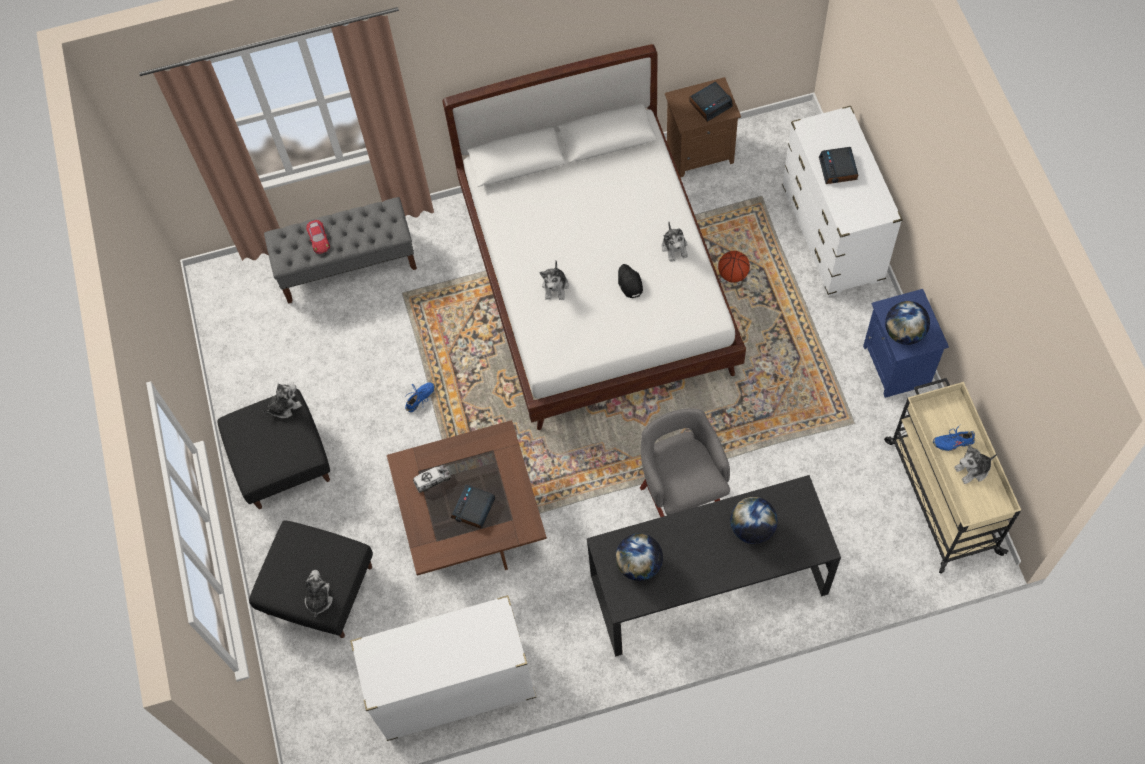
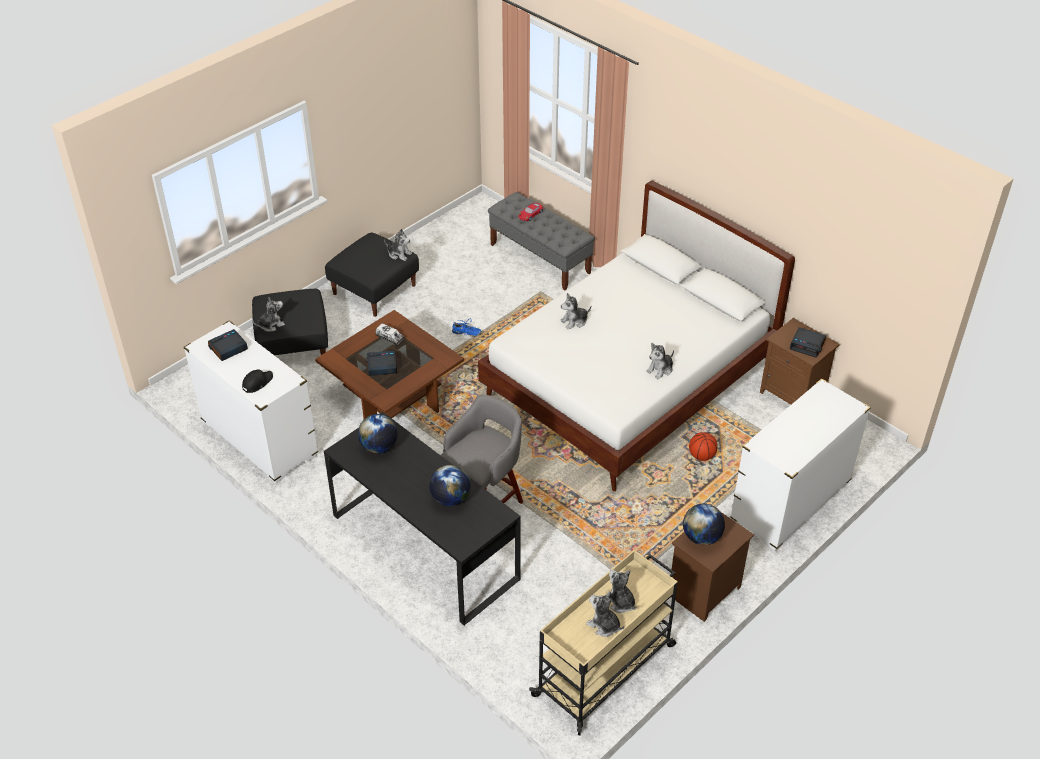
camera: 55 degrees right, 20 degrees down
(629, 283) = (609, 357): black cap -> black cap (257, 383)
(838, 169) = (803, 421): alarm clock -> alarm clock (228, 348)
(898, 365) = (704, 592): blue nightstand -> brown nightstand
(953, 442) = (620, 602): blue shoe -> plush toy

